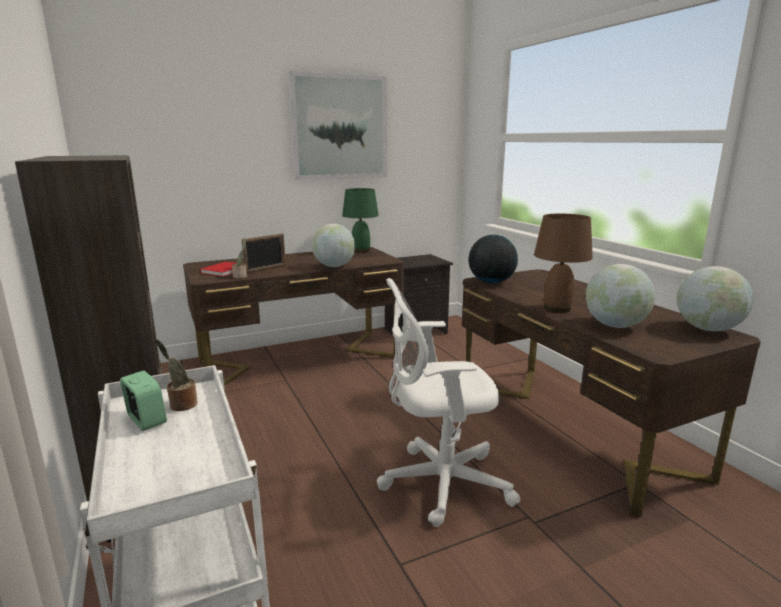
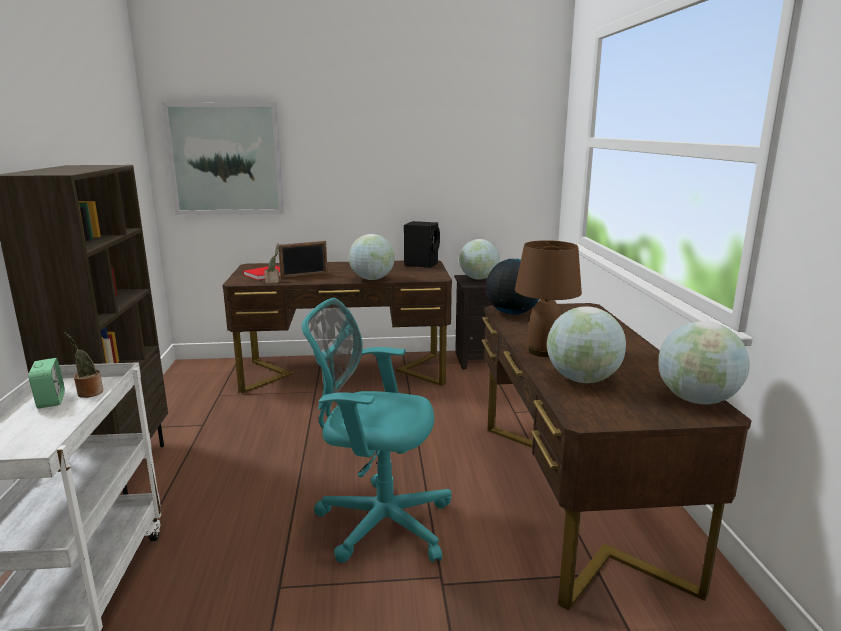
camera: 20 degrees right, 0 degrees up
(339, 127) = (409, 130): picture -> picture (225, 159)
(360, 250) = (422, 264): green table lamp -> black speaker
(406, 260) = (478, 278): none -> globe
(439, 483) = (378, 521): white office chair -> turquoise office chair

